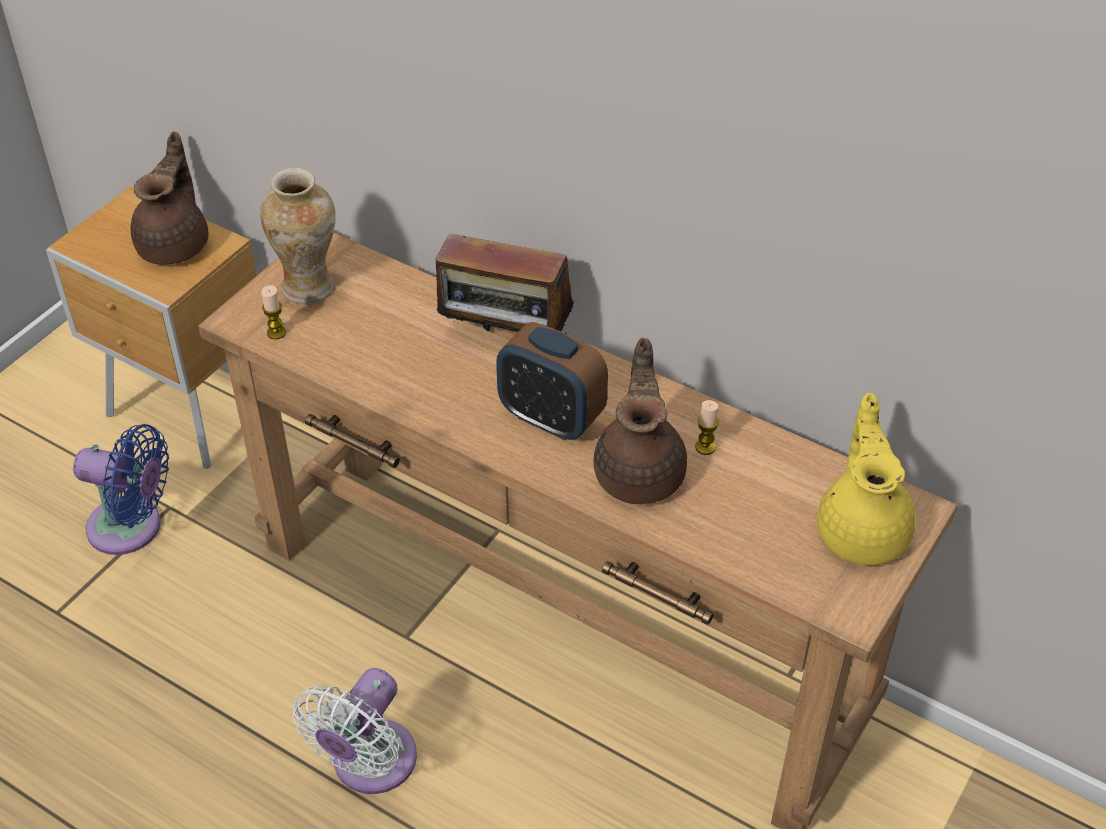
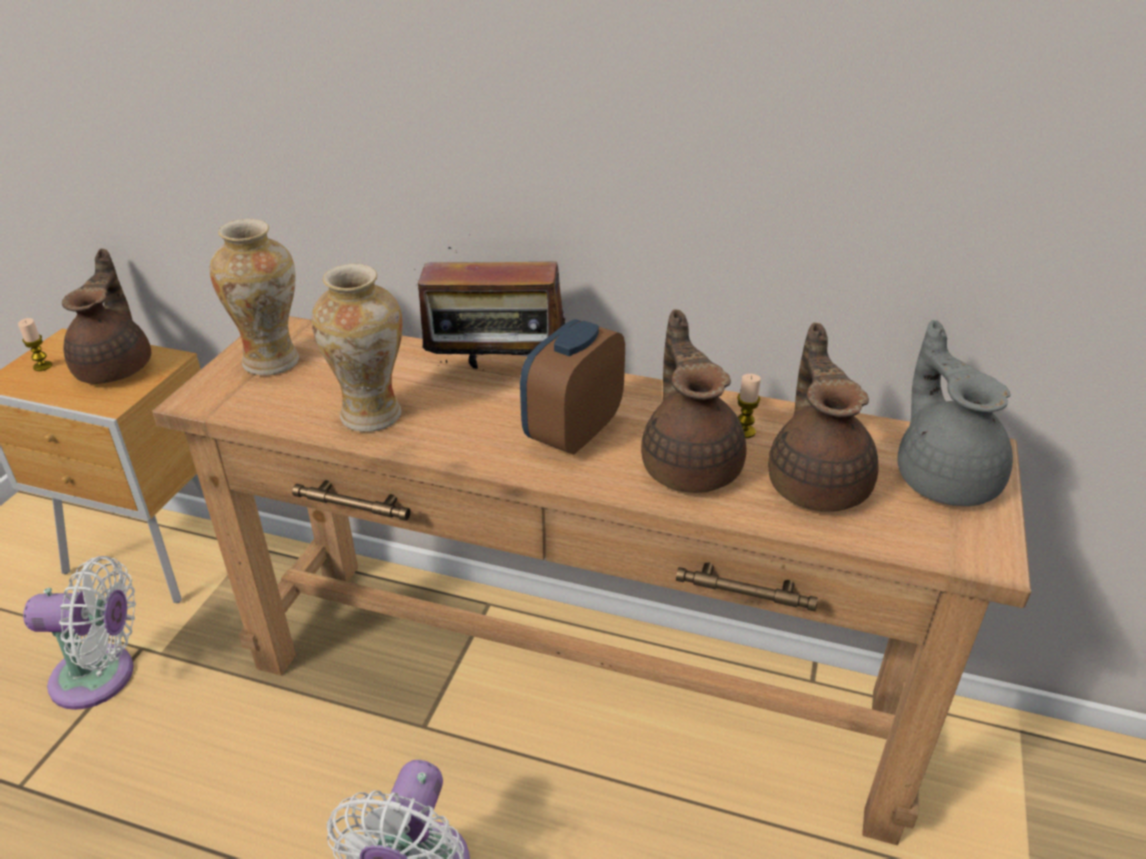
camera: 15 degrees left, 10 degrees down
(132, 528) = (101, 677): blue fan -> white fan
(276, 333) = (245, 404): candle -> candle (42, 366)
(381, 366) = (371, 416): none -> vase
(551, 418) = (573, 432): alarm clock -> alarm clock turned 105 degrees clockwise
(744, 512) = (817, 482): none -> brown teapot
(862, 530) = (944, 477): yellow teapot -> grey teapot

